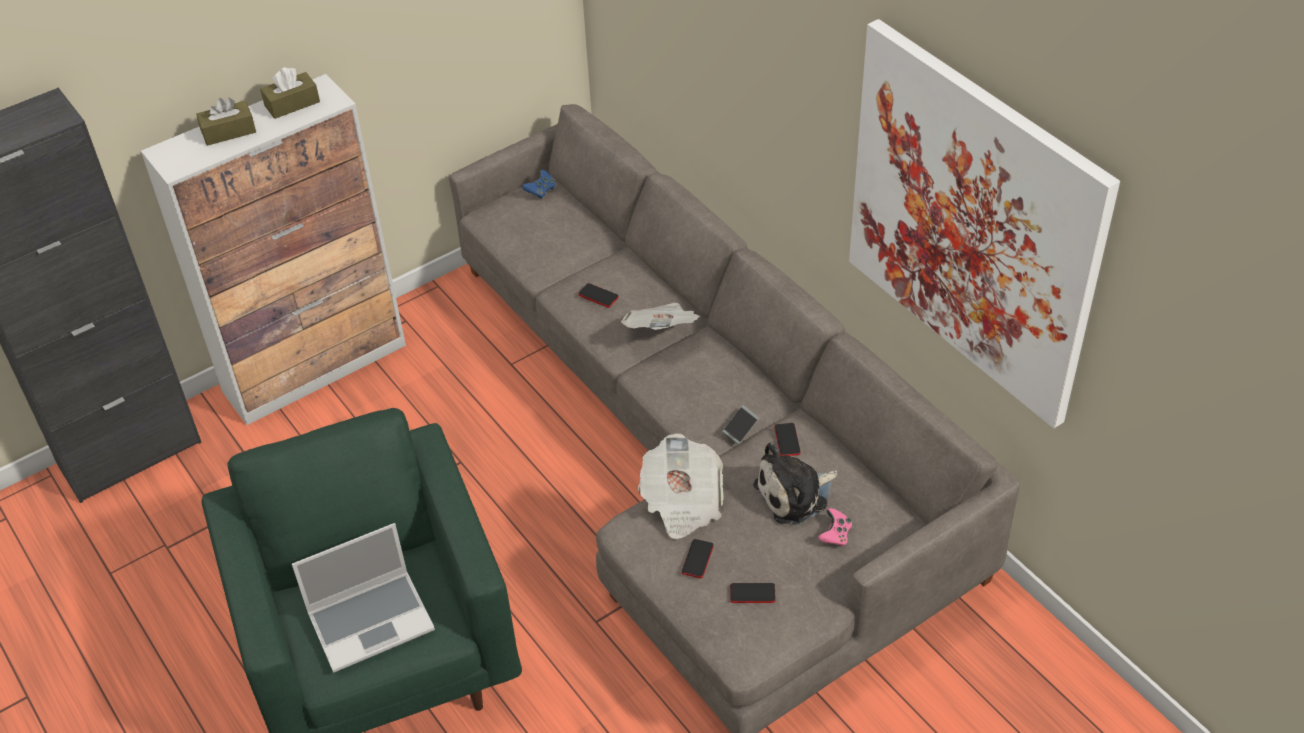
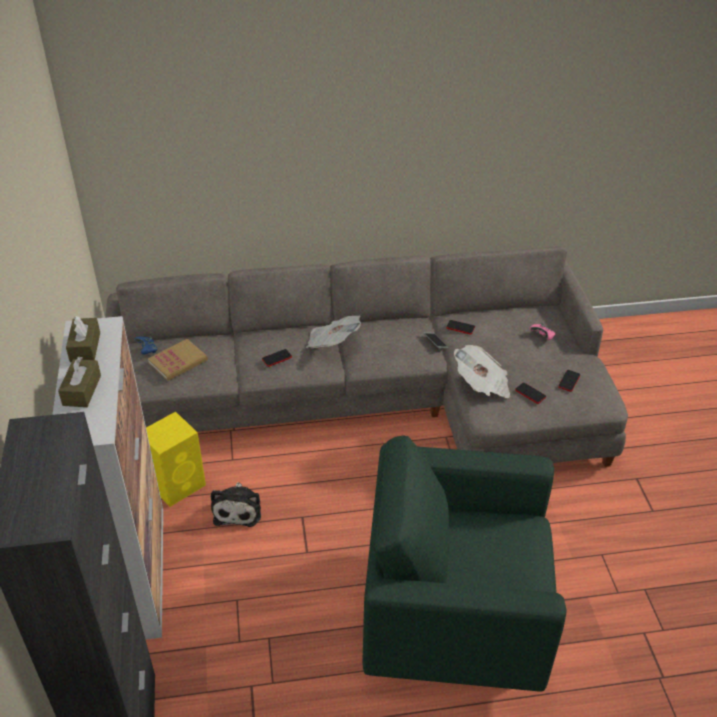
camera: 65 degrees left, 5 degrees down
(372, 620) = (504, 559): laptop -> none
(448, 339) = (178, 484): none -> yellow speaker
(537, 222) = (178, 361): none -> book
(795, 494) = (504, 339): plush toy -> plush toy (238, 509)
(973, 223) = (507, 123): picture -> none

